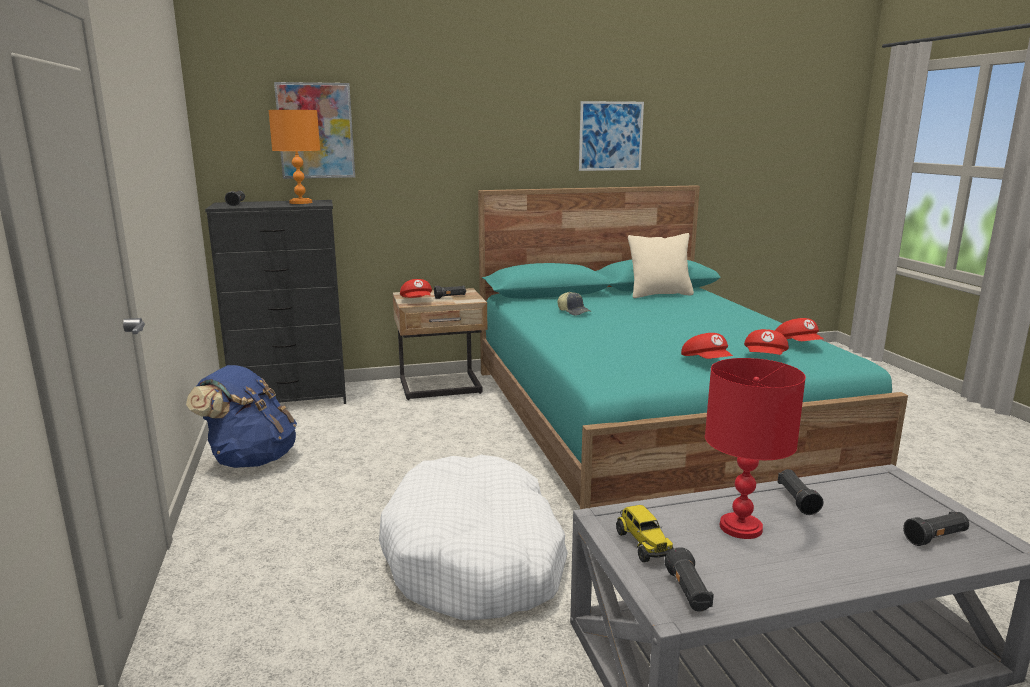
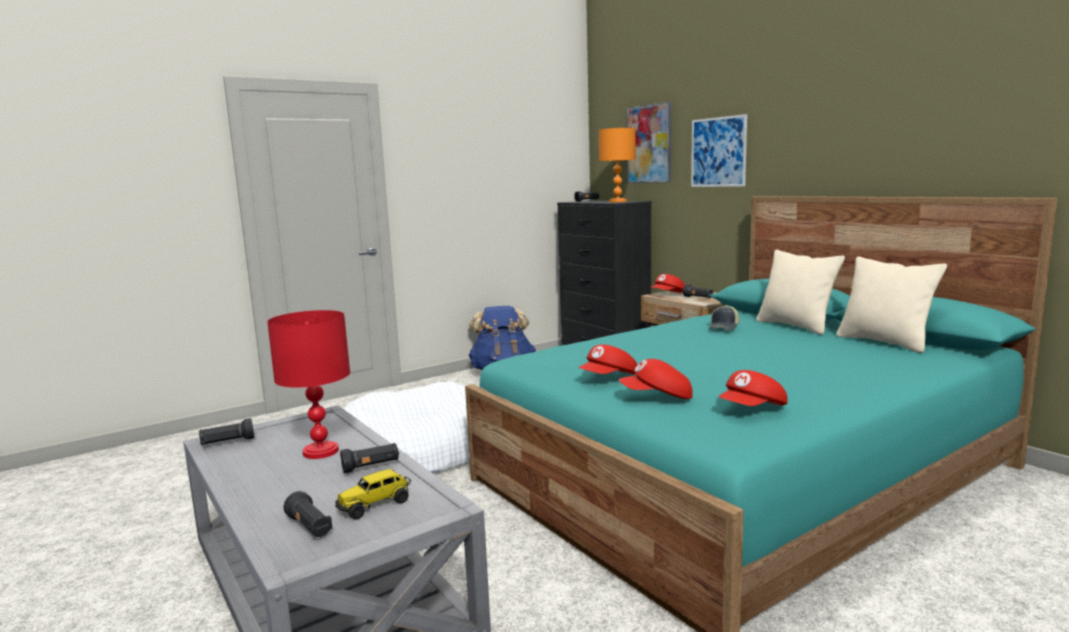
camera: 70 degrees right, 5 degrees down
(591, 298) = (795, 326): none -> beige pillow
(610, 136) = (918, 129): picture -> picture (718, 152)
(643, 544) = (290, 426): toy truck -> toy truck (375, 505)

